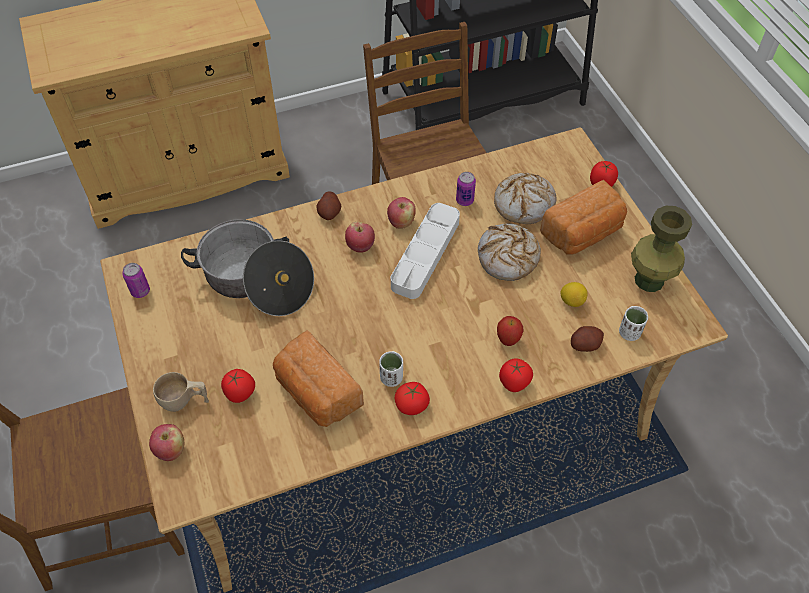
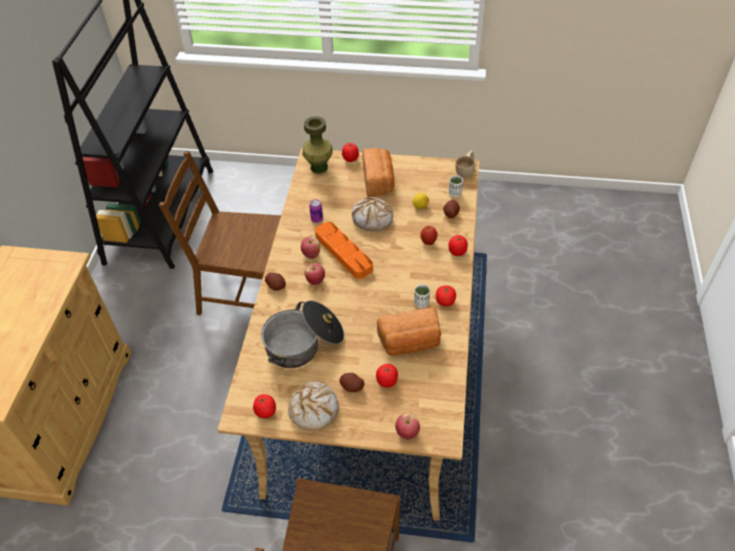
camera: 60 degrees left, 5 degrees down
(140, 291) = (266, 412): can -> tomato
(184, 401) = (374, 414): beige cup -> beige cup (466, 171)
(215, 359) = (352, 387): none -> potato
(425, 254) = (343, 253): white tray -> orange tray
(524, 204) = (339, 195): bread -> bread (314, 409)
(649, 280) = (427, 171): green vase -> green vase (319, 167)

